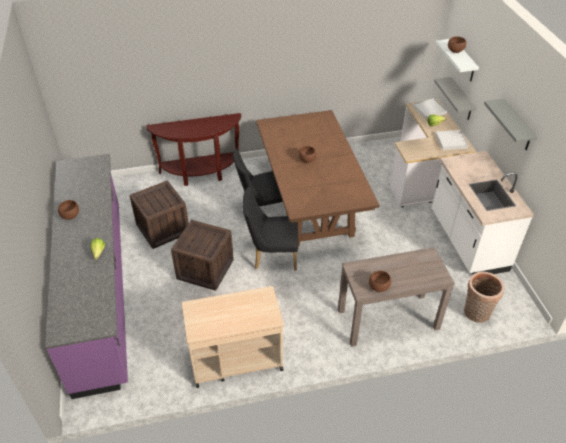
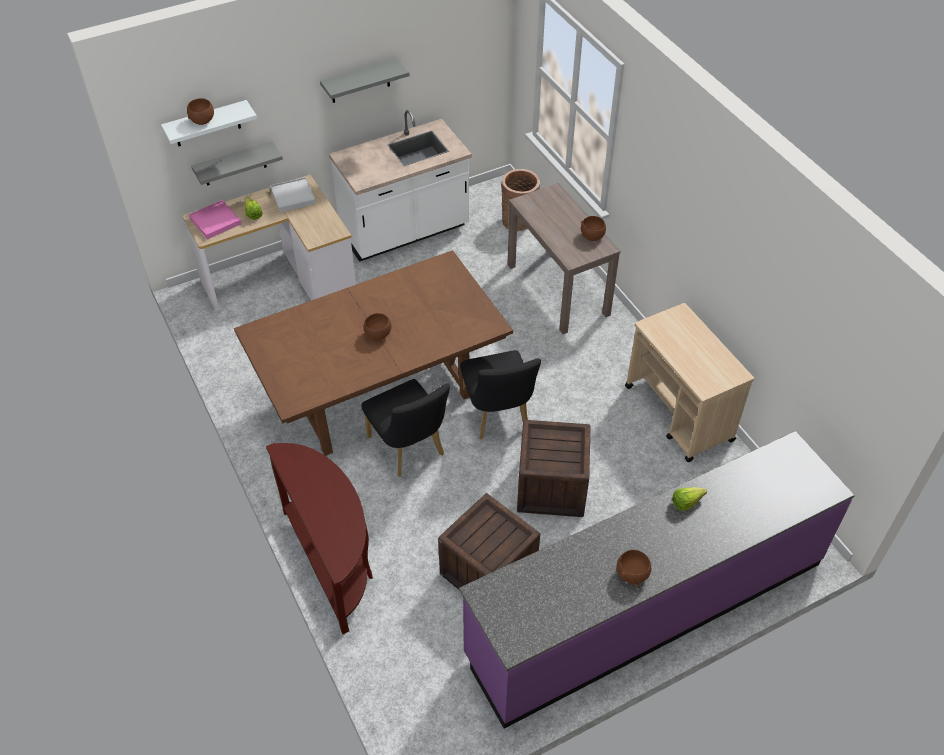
camera: 105 degrees left, 5 degrees up
(429, 110) = (215, 221): white tray -> pink tray

